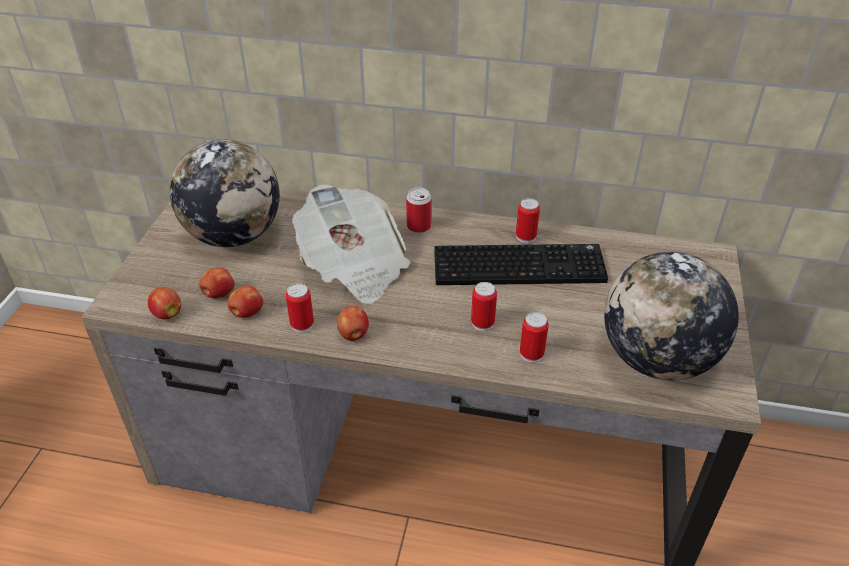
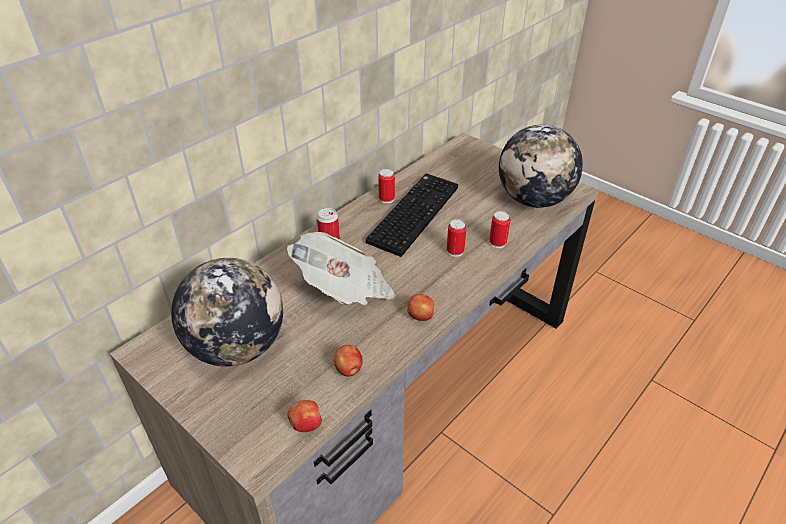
camera: 60 degrees left, 0 degrees up
(218, 294) = (309, 381): apple -> none
(302, 324) = (388, 340): can -> none

